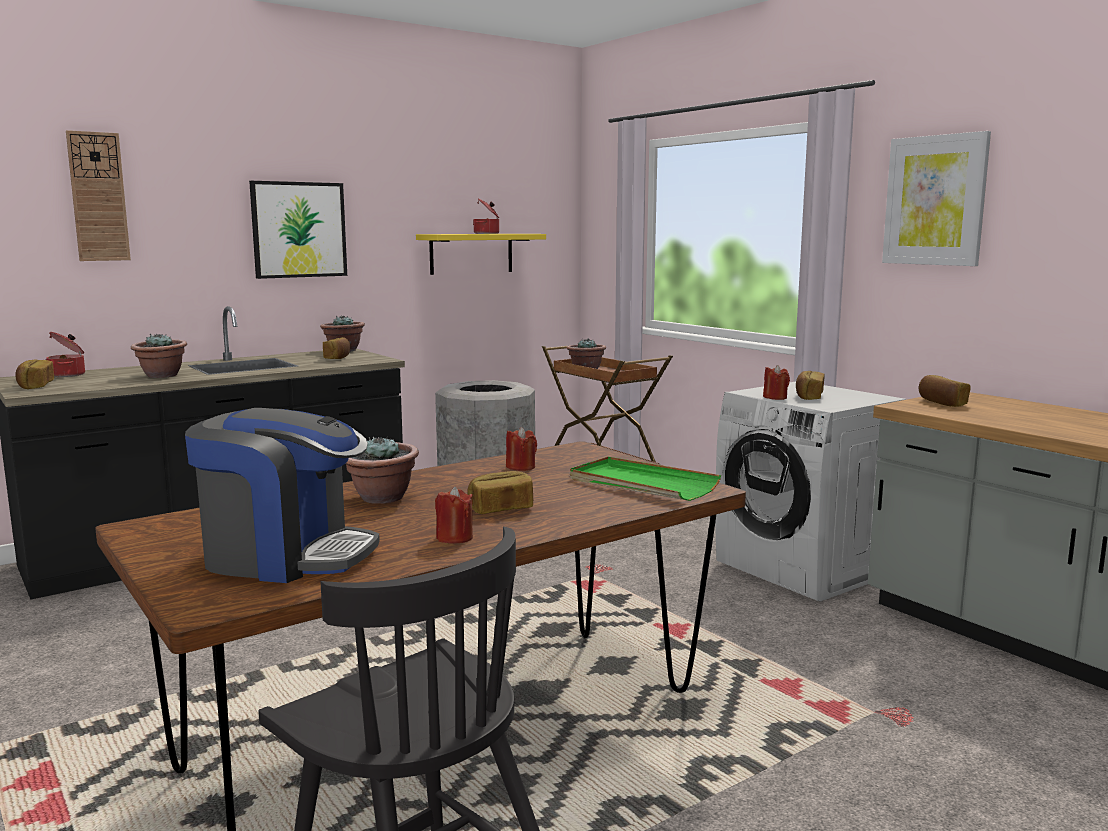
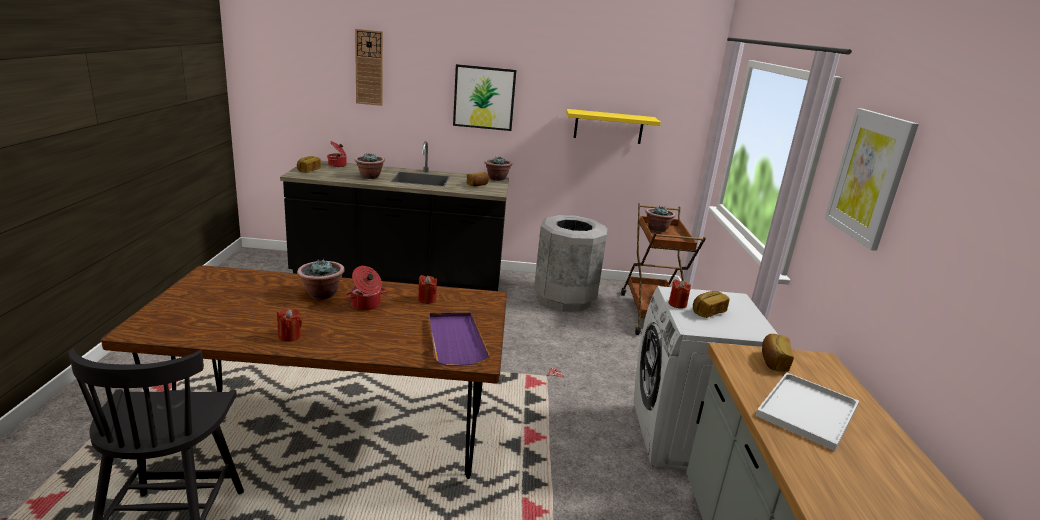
camera: 35 degrees right, 10 degrees up
(286, 556) = (213, 315): coffee machine -> none
(487, 233) = (614, 115): cooking pot -> cooking pot (366, 305)
(501, 509) = (350, 326): bread -> none
(642, 484) = (455, 340): green tray -> purple tray
(1035, 419) = (808, 412): none -> white tray

